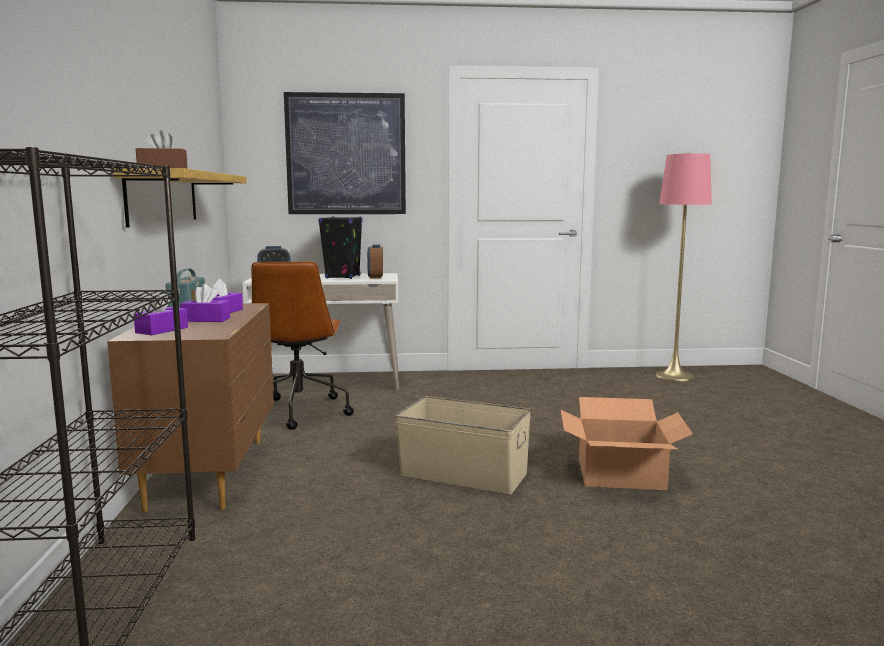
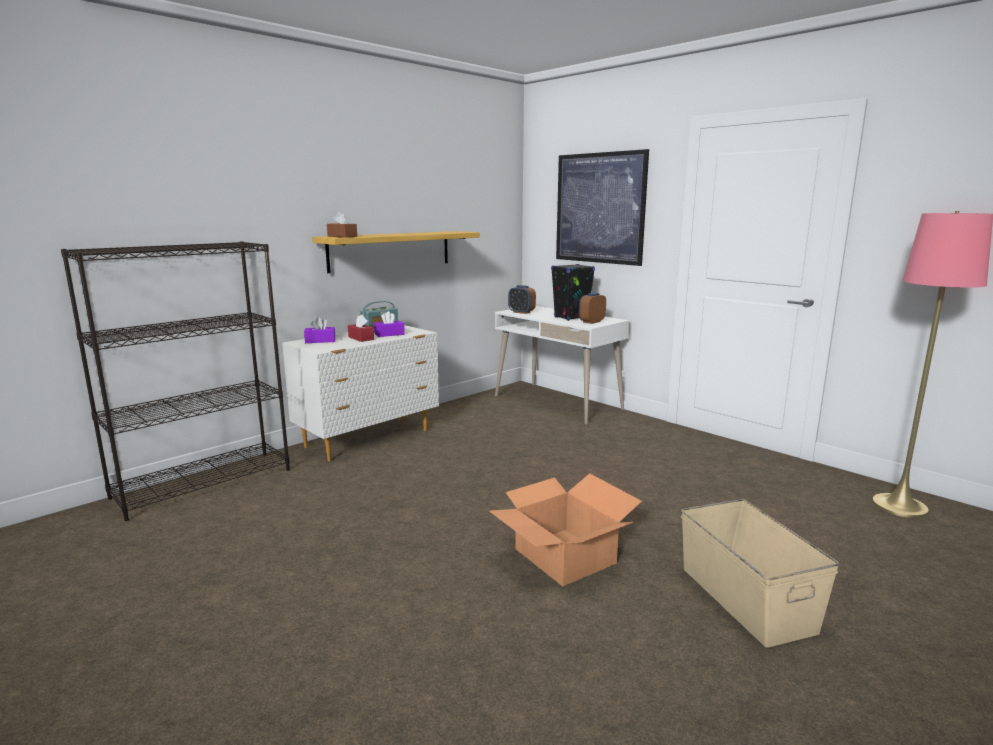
camera: 50 degrees right, 5 degrees up
(206, 320) = (361, 338): purple tissue box -> red tissue box
(211, 472) = (369, 438): brown dresser -> white dresser
(299, 411) = (491, 418): brown office chair -> none
(463, 473) = (469, 500): beige storage box -> beige storage box (746, 598)

